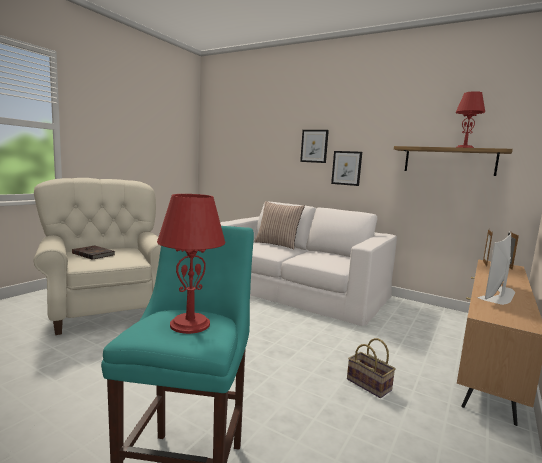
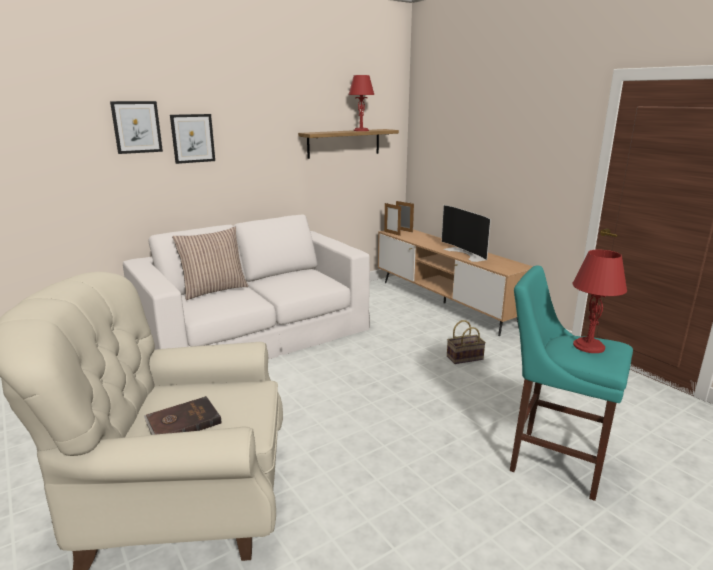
camera: 65 degrees left, 10 degrees up
(346, 168) = (243, 164): picture -> picture (137, 127)

